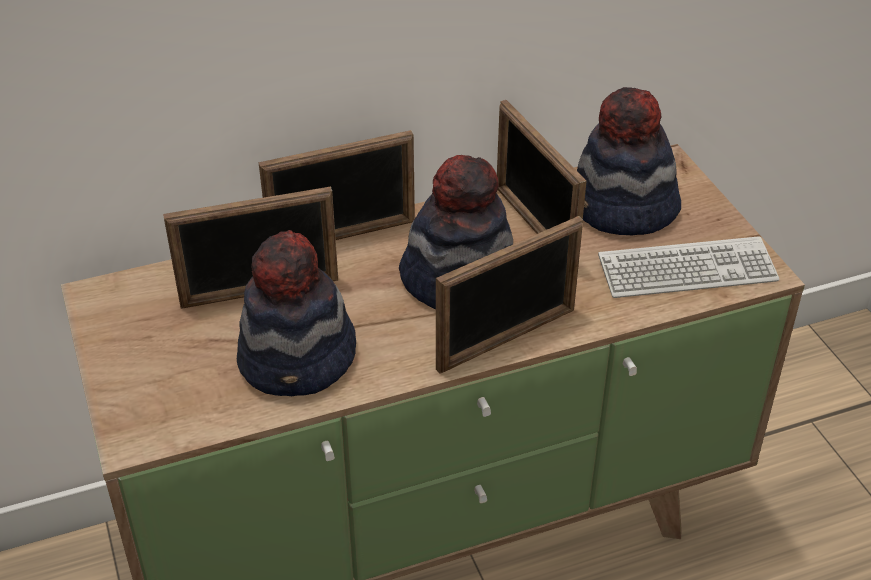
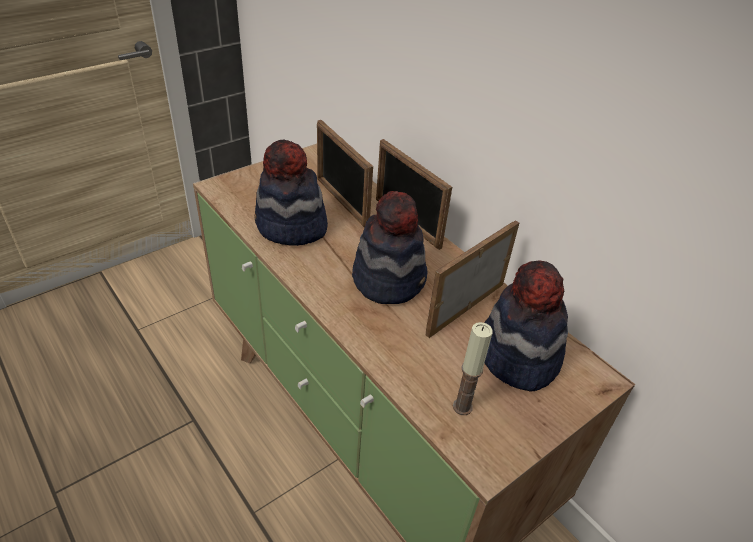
camera: 70 degrees right, 0 degrees up
(507, 339) = (339, 311): picture frame -> none
(687, 270) = (462, 407): keyboard -> candle

